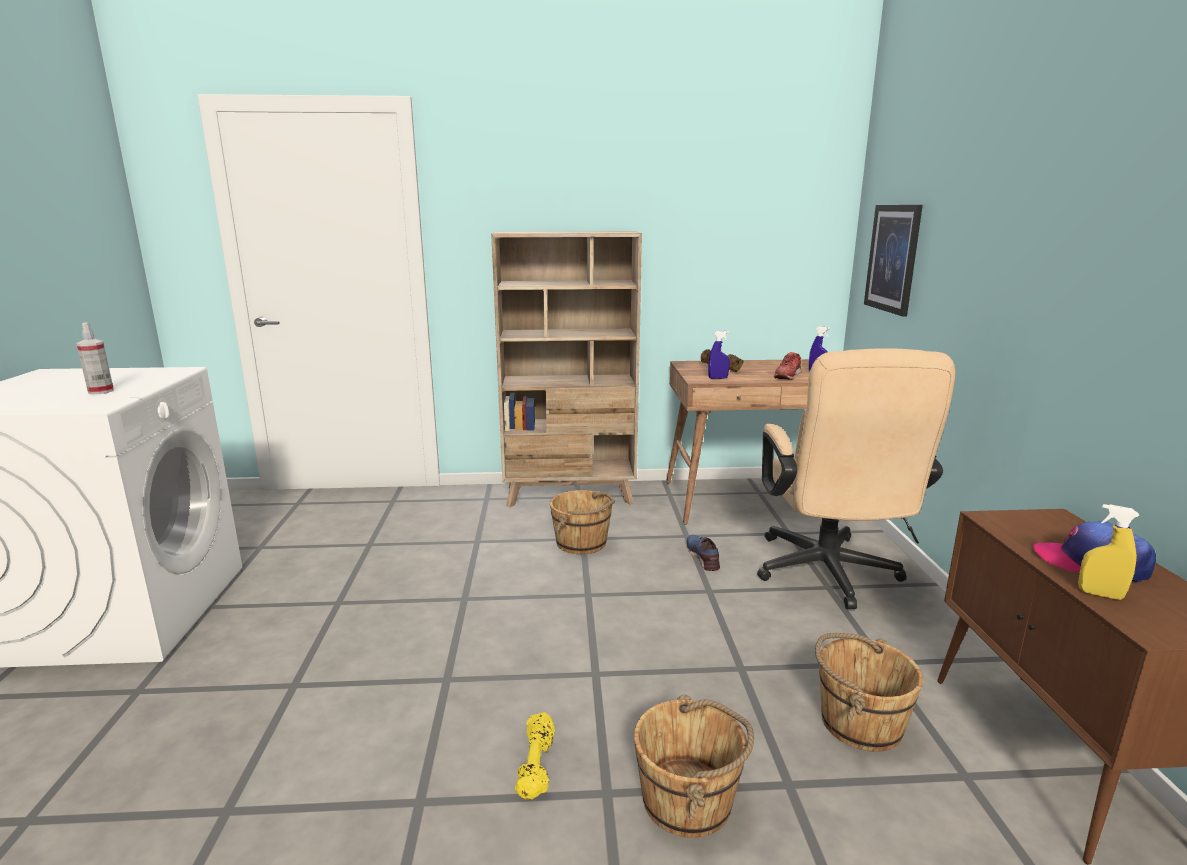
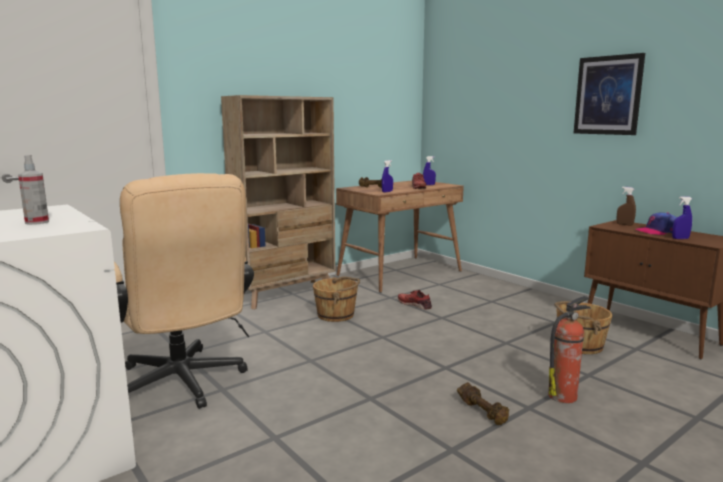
camera: 35 degrees left, 5 degrees down
(537, 767) = (483, 412): yellow dumbbell -> brown dumbbell
(689, 800) = (563, 395): brown bucket -> fire extinguisher
(703, 557) = (415, 304): blue shoe -> red shoe
(829, 576) = (485, 297): beige office chair -> beige office chair (184, 385)
(893, 258) = (461, 114): picture -> picture (608, 95)
(1050, 525) = (624, 224): none -> brown spray bottle
(1100, 595) = (680, 238): yellow spray bottle -> blue spray bottle

